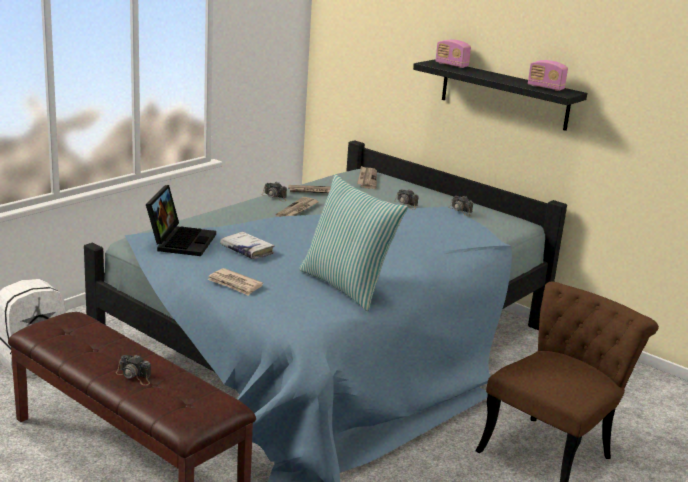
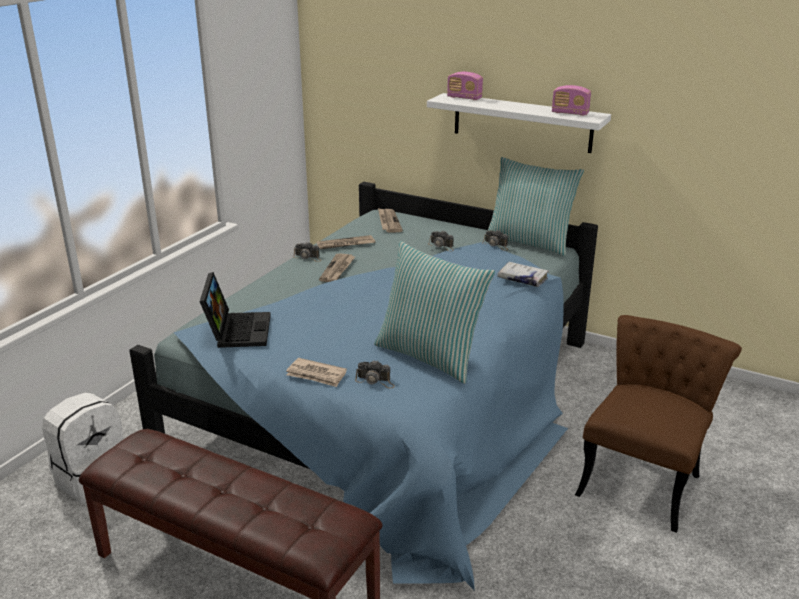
camera: 10 degrees left, 5 degrees up
(135, 376) = (240, 501): camera -> camera (375, 381)
(247, 250) = (310, 330): white book -> white book (522, 279)
(497, 214) = (529, 242): none -> pillow
(504, 94) = (522, 122): black shelf -> white shelf

